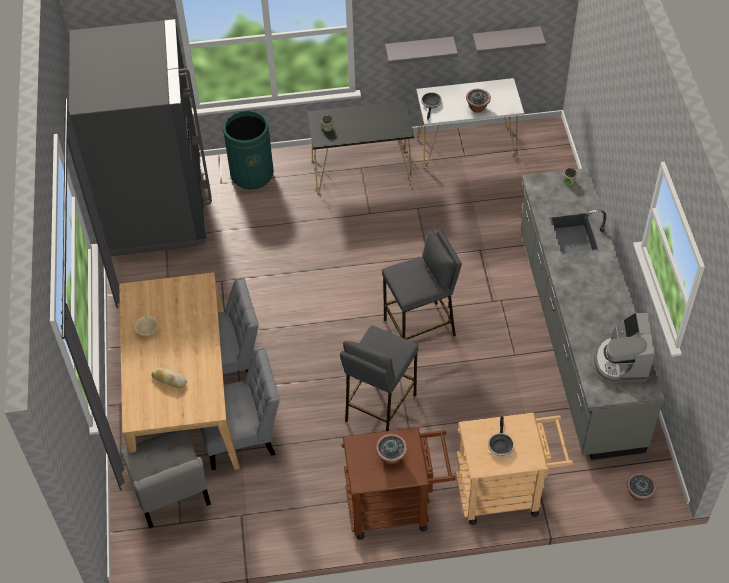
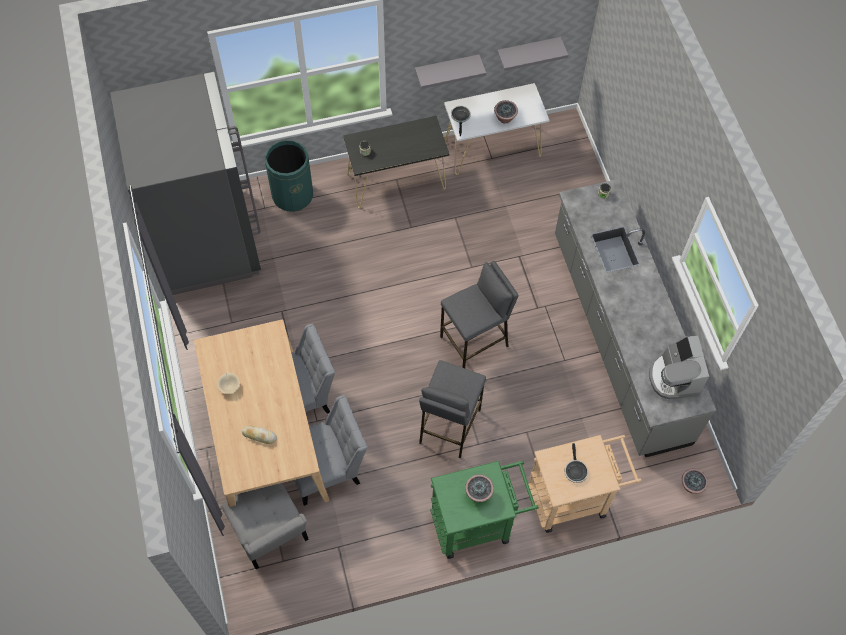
camera: 10 degrees left, 10 degrees up
(396, 507) = (477, 523): brown cart -> green cart

